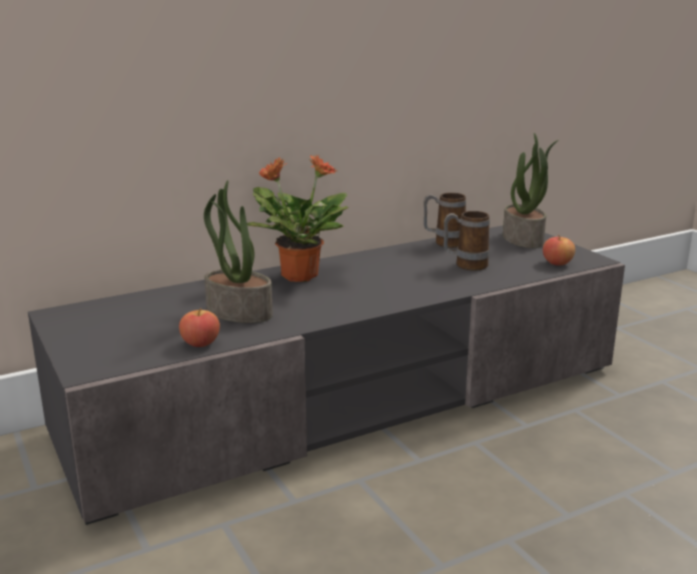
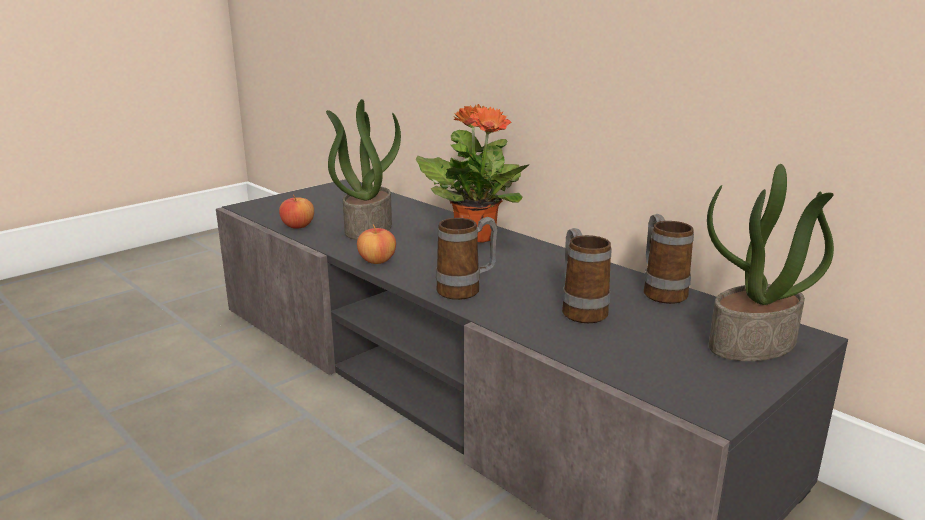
camera: 75 degrees right, 0 degrees up
(417, 290) = (467, 290): none -> mug
(557, 263) = (656, 375): apple -> apple (377, 261)

